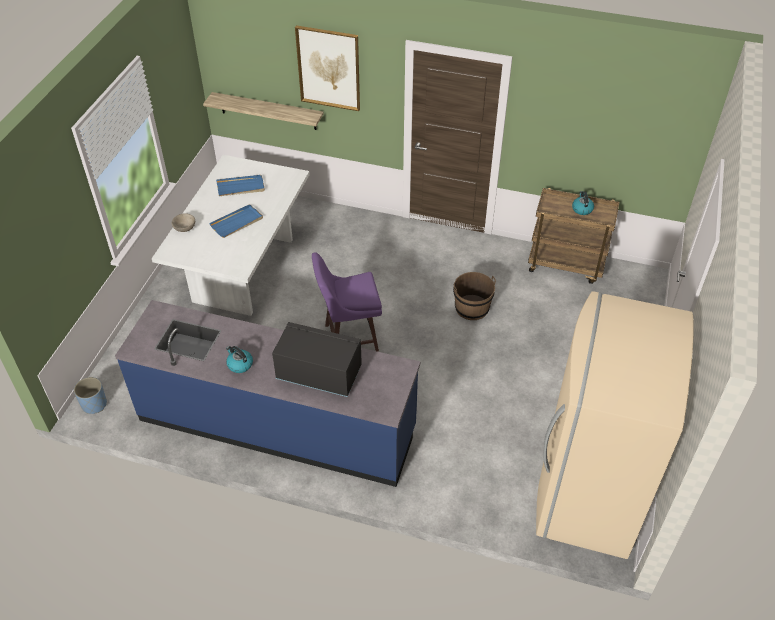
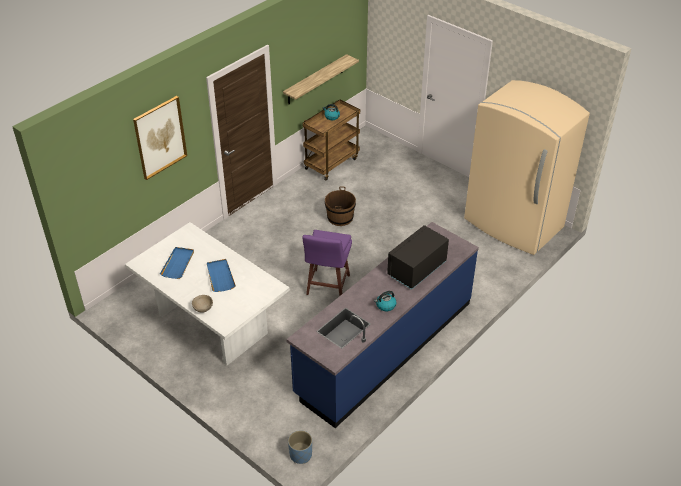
camera: 65 degrees left, 5 degrees down
(268, 111) = (119, 210): shelf -> shelf (315, 80)

